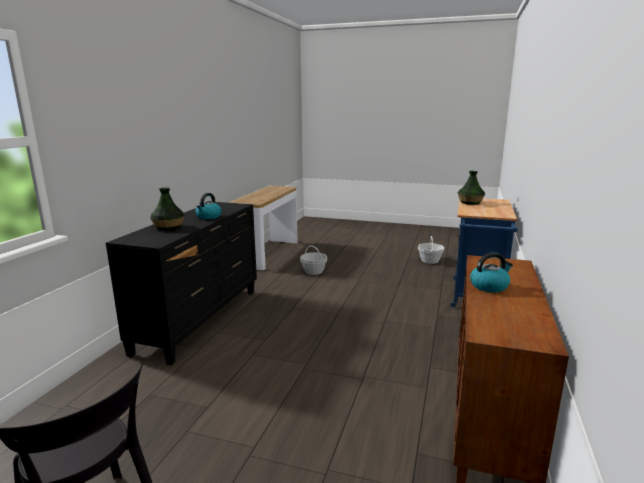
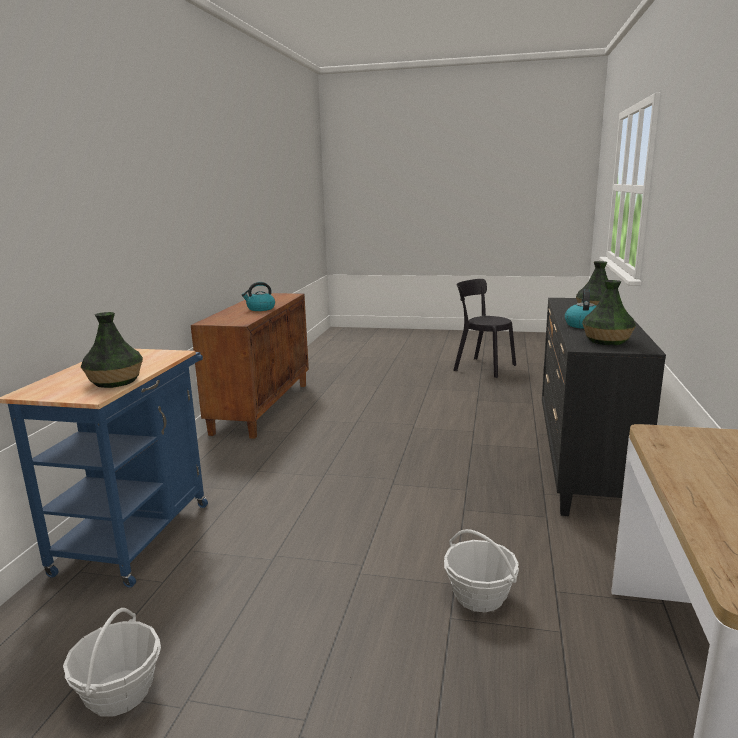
camera: 175 degrees right, 0 degrees up
(222, 207) = (607, 341): none -> vase

